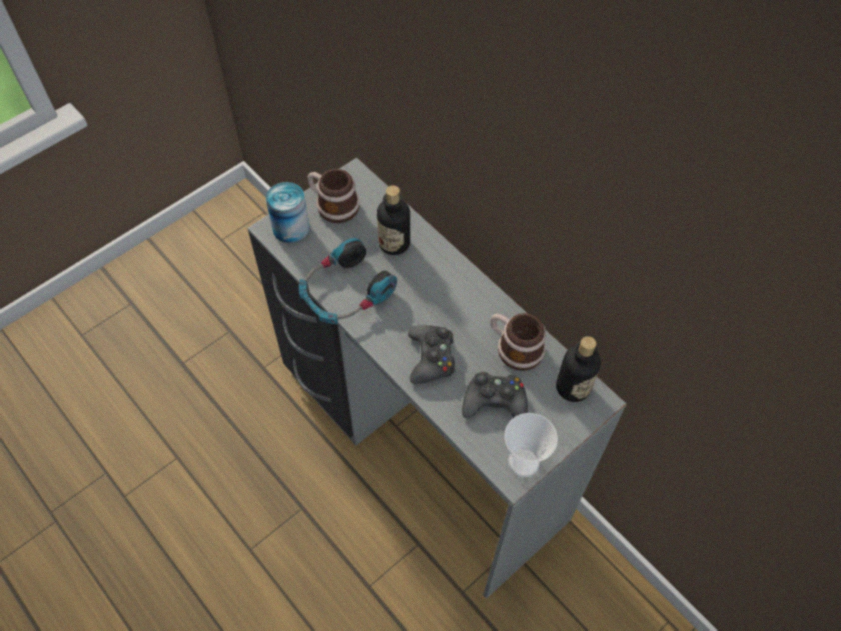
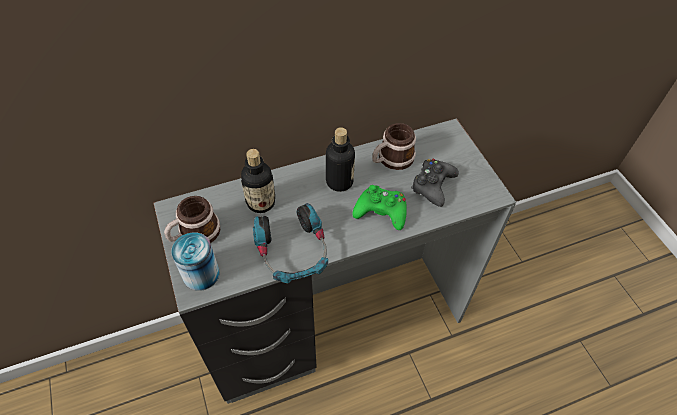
camera: 70 degrees left, 5 degrees down
(431, 358) = (381, 211): black game controller -> green game controller
(523, 462) = (486, 185): cup -> none
(573, 387) = (435, 139): bottle -> bottle (339, 182)

